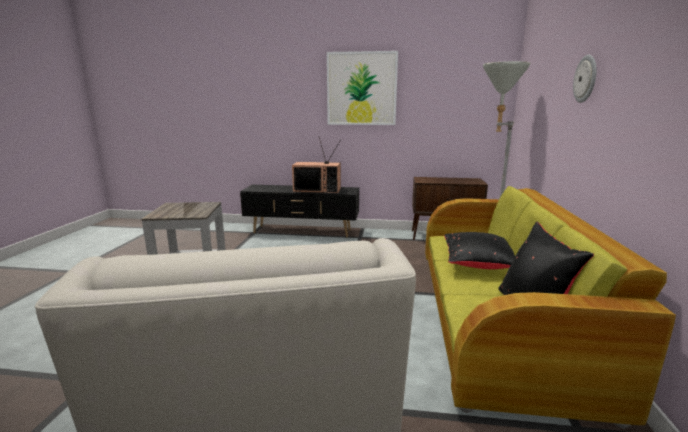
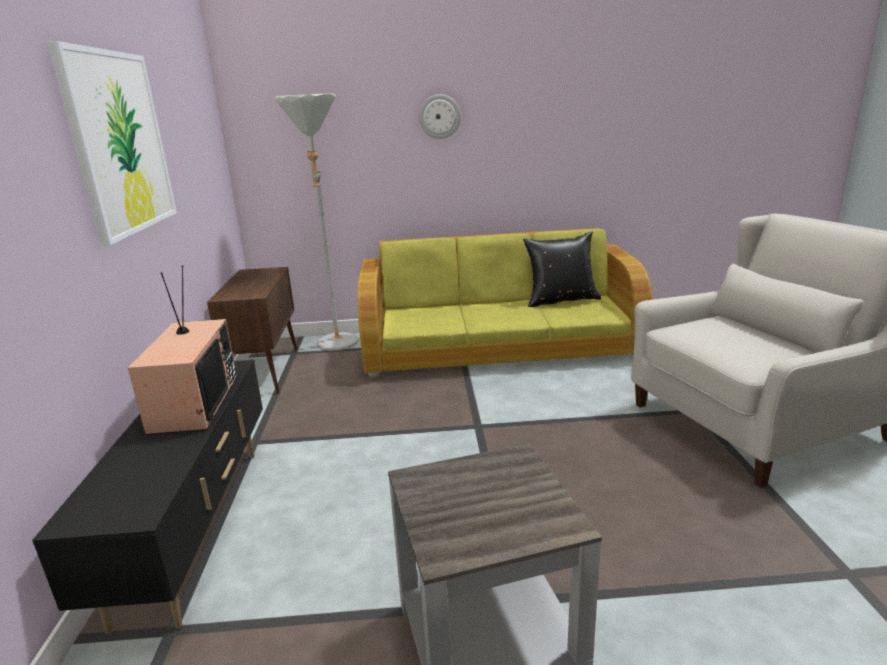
camera: 100 degrees left, 5 degrees up
(479, 264) = (472, 313): black pillow -> none

